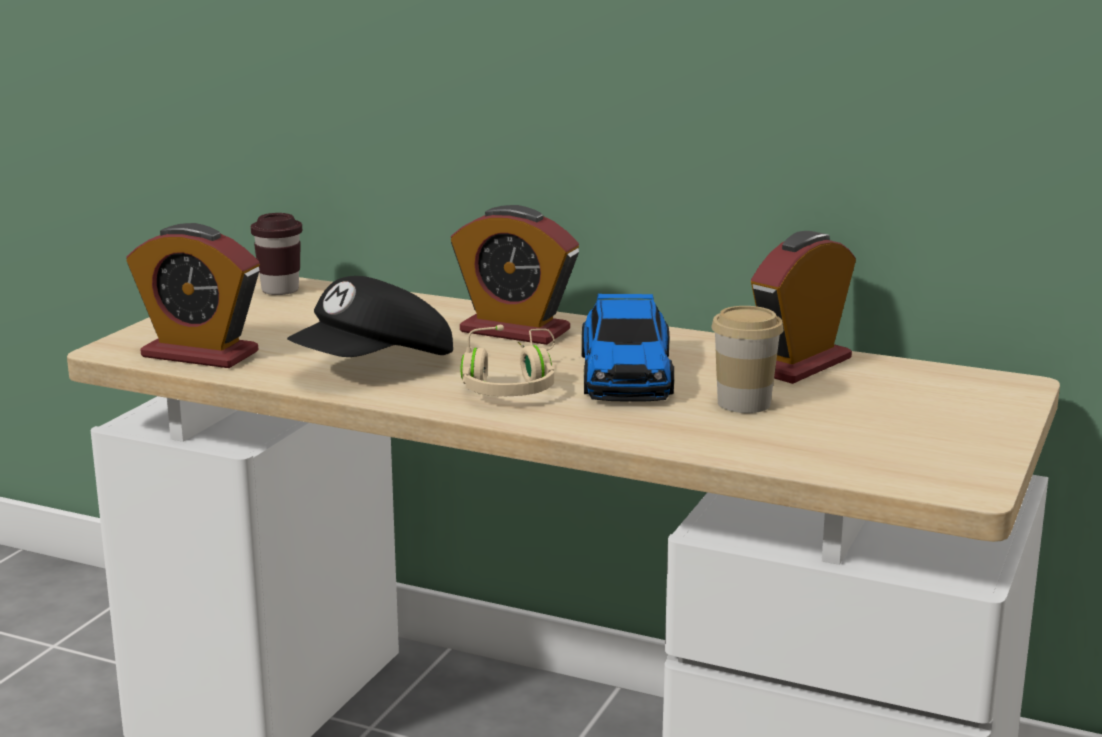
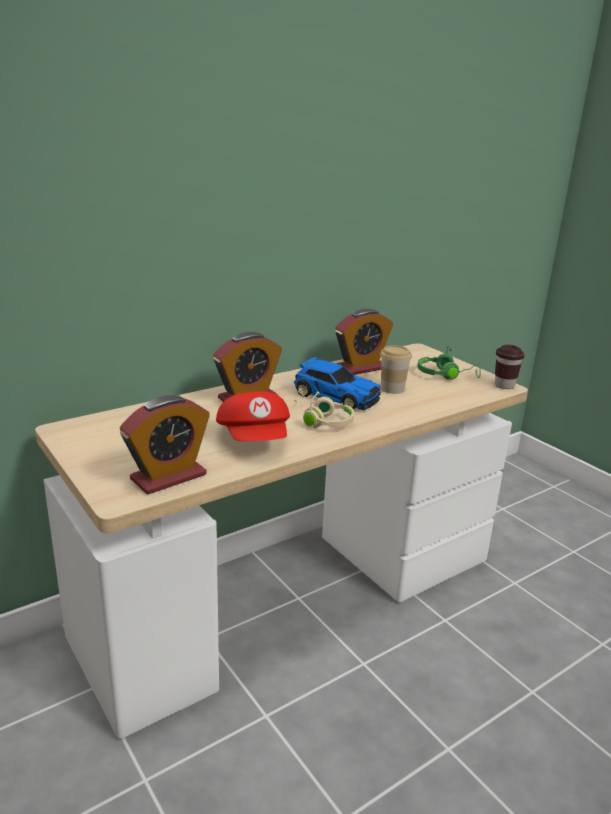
camera: 60 degrees left, 5 degrees up
(280, 290) = (88, 429): brown cup -> brown cup (504, 385)
(375, 367) = (255, 439): black cap -> red cap
(799, 365) = (361, 368): alarm clock -> alarm clock turned 105 degrees counterclockwise
(912, 429) = (445, 375): none -> green headphones

